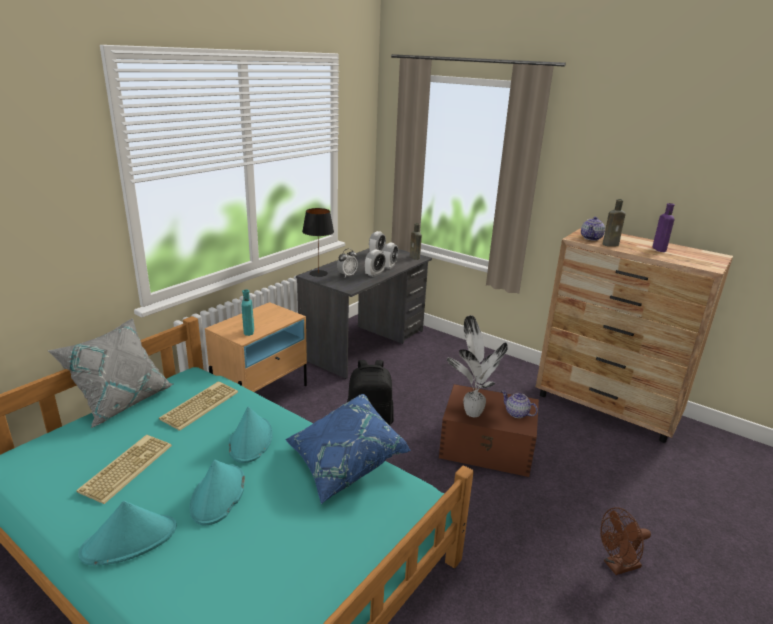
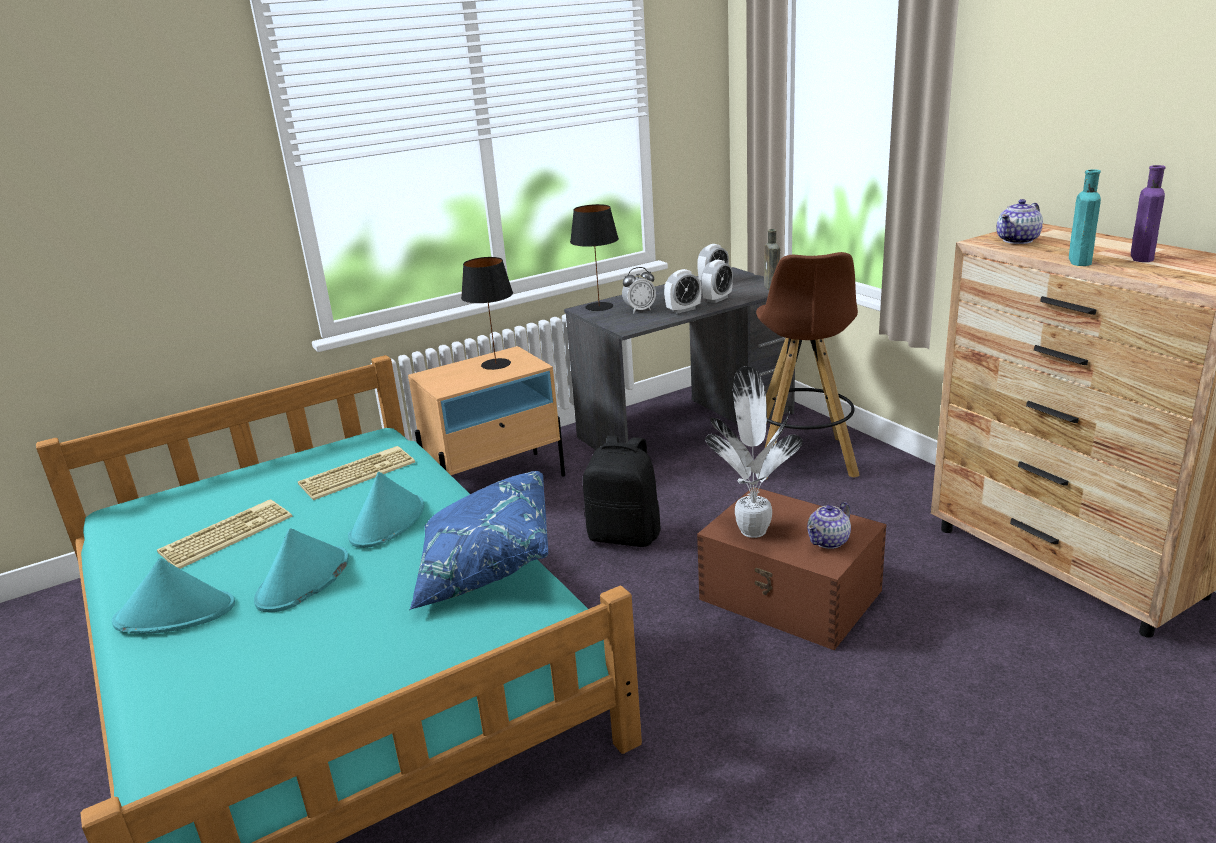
camera: 25 degrees right, 0 degrees up
(121, 401) = (275, 459): grey pillow -> none
(249, 331) = (460, 381): turquoise bottle -> turquoise bottle (1079, 261)
(264, 316) = (495, 364): none -> black table lamp
(444, 360) = (803, 460): none -> brown stool
(517, 413) = (829, 541): teapot -> teapot turned 105 degrees counterclockwise
(611, 244) = (1046, 250): brown bottle -> none
(617, 566) = (903, 814): brown fan -> none

